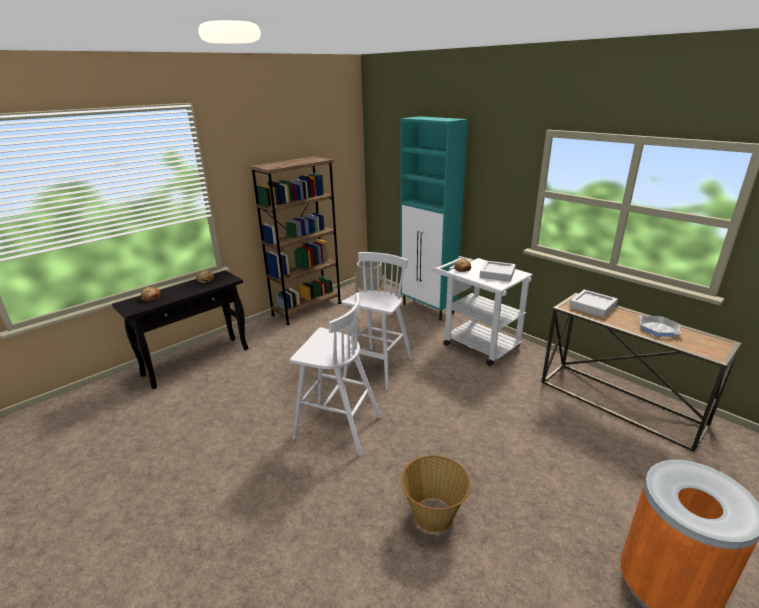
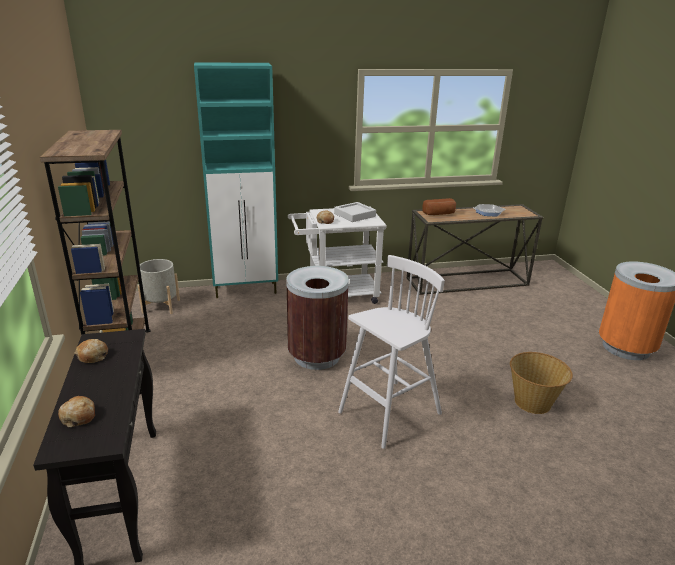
camera: 60 degrees left, 0 degrees up
(378, 368) = (317, 356): white stool -> brown trash can
(592, 306) = (440, 214): grey tray -> bread

